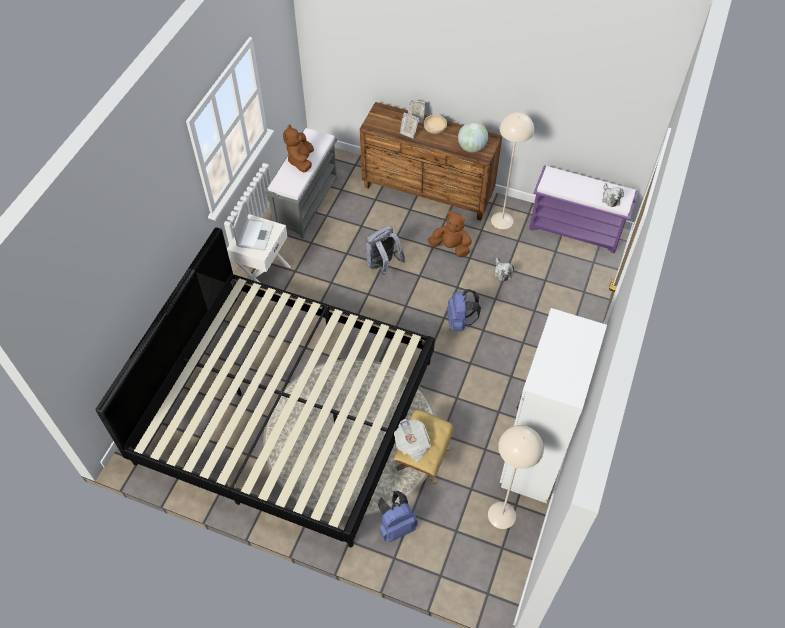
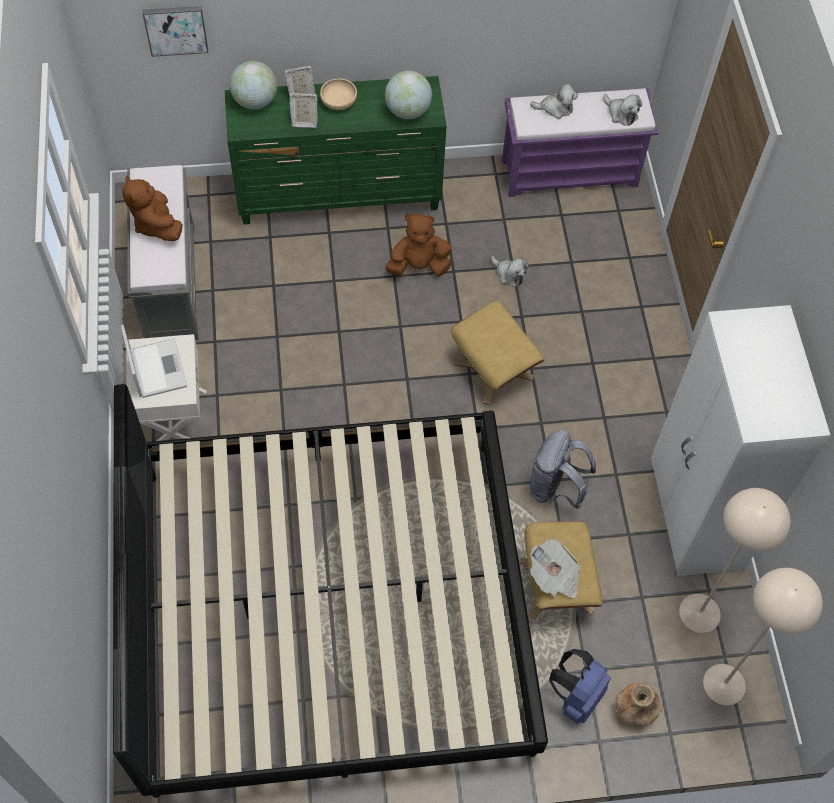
camera: 30 degrees left, 5 degrees up
(353, 54) = (176, 29): none -> picture
(383, 265) = (340, 332): grey backpack -> grey backpack (555, 488)
(388, 113) = (255, 101): none -> globe
(426, 551) = (634, 710): none -> brown vase
(428, 192) = (339, 196): brown dresser -> green dresser
(460, 322) = (494, 370): blue backpack -> beige ottoman
(502, 220) = (466, 198): beige floor lamp -> beige floor lamp (724, 684)
(570, 181) = (555, 108): none -> plush toy

